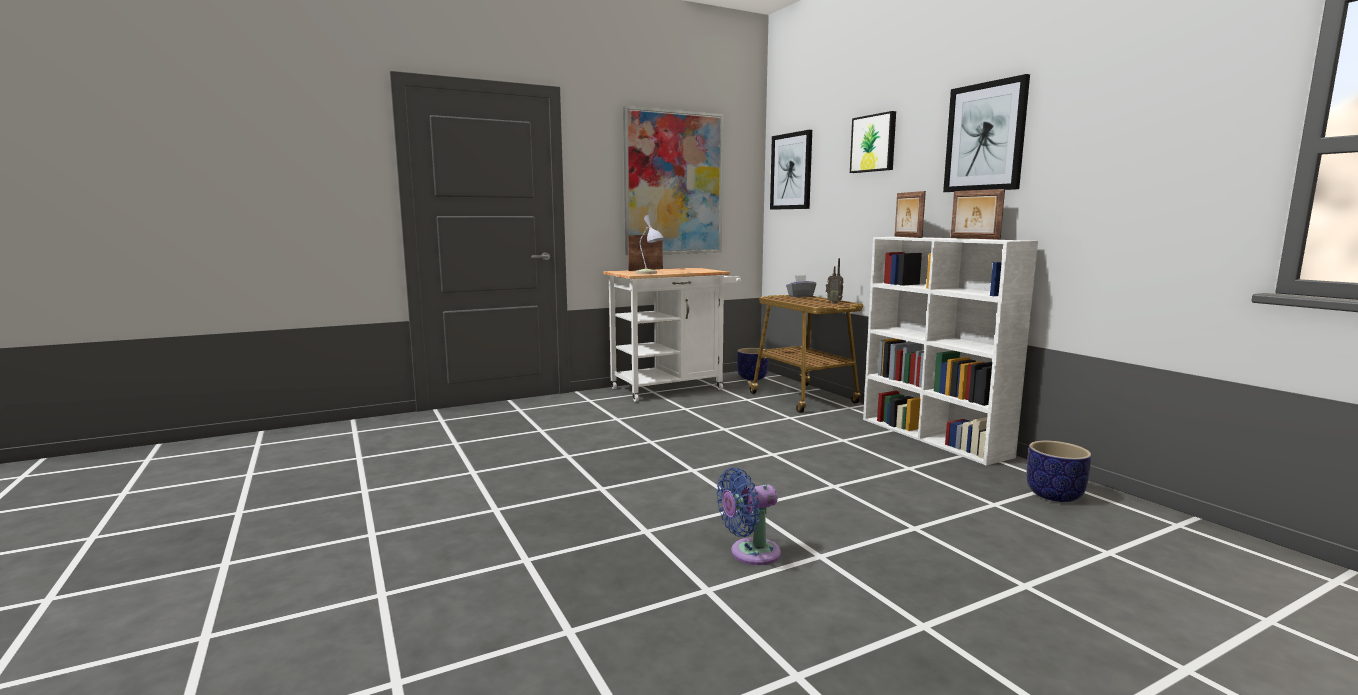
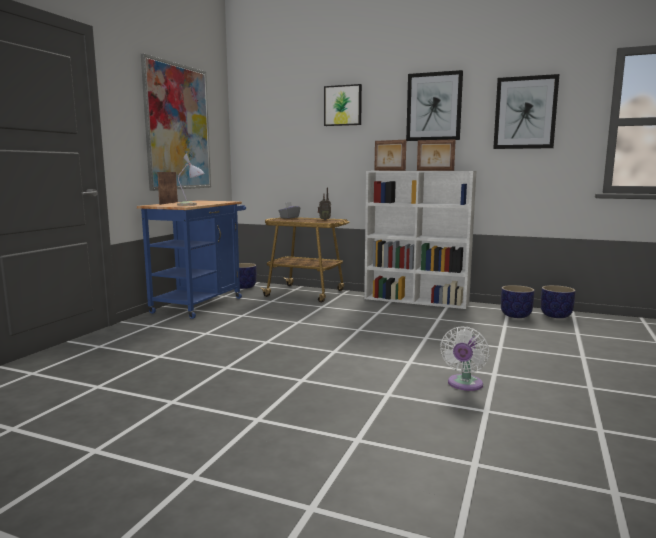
camera: 40 degrees left, 0 degrees up
(673, 388) = (201, 303): white cart -> blue cart
(750, 553) = (464, 385): blue fan -> white fan
(791, 171) = (261, 123): picture -> picture (525, 113)
(1139, 515) = (556, 315): none -> planter

